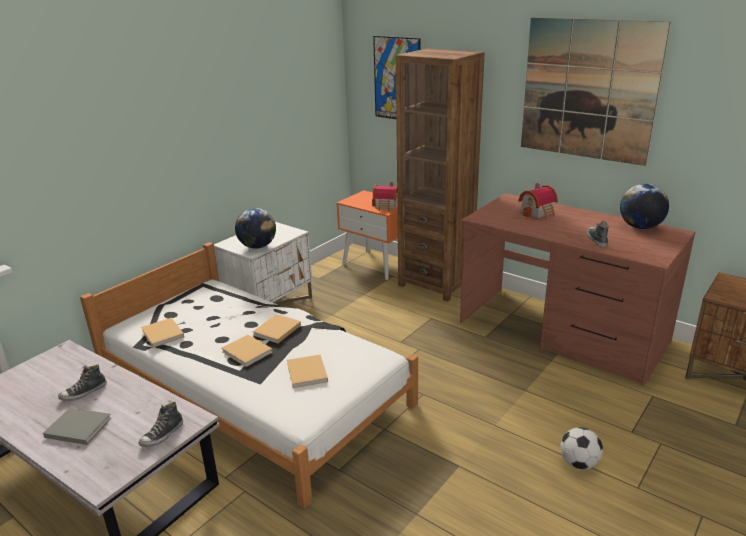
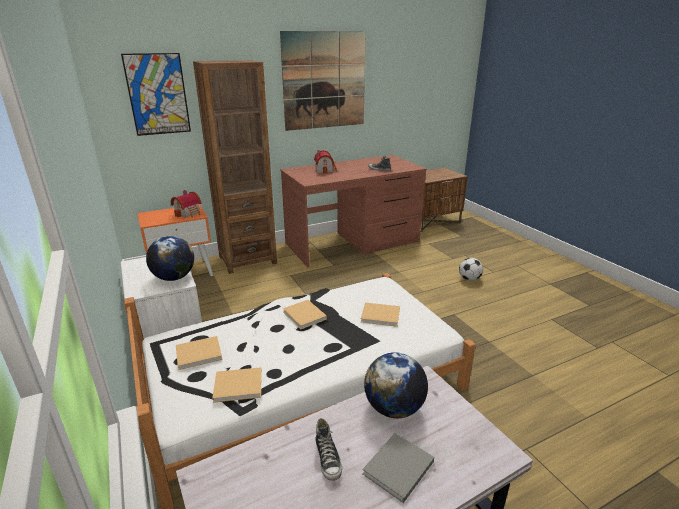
camera: 65 degrees left, 0 degrees up
(162, 435) = (441, 402): shoe -> none
(248, 352) = (325, 338): beige book -> beige book (200, 353)
(640, 227) = (375, 160): globe -> globe (394, 408)

